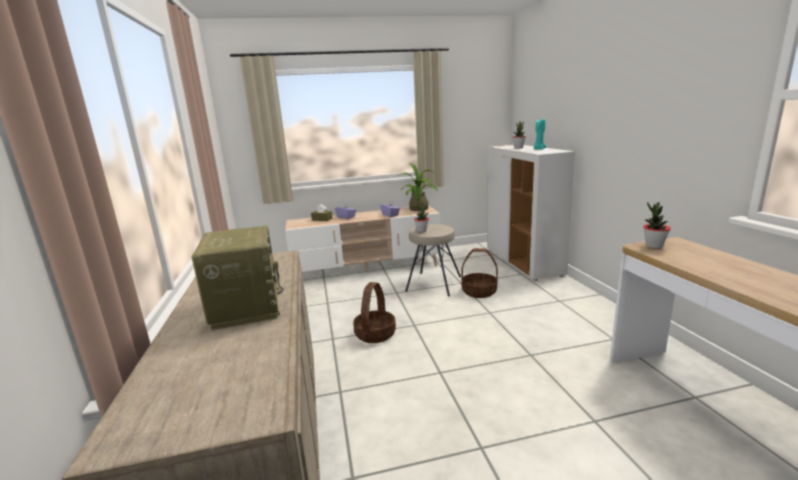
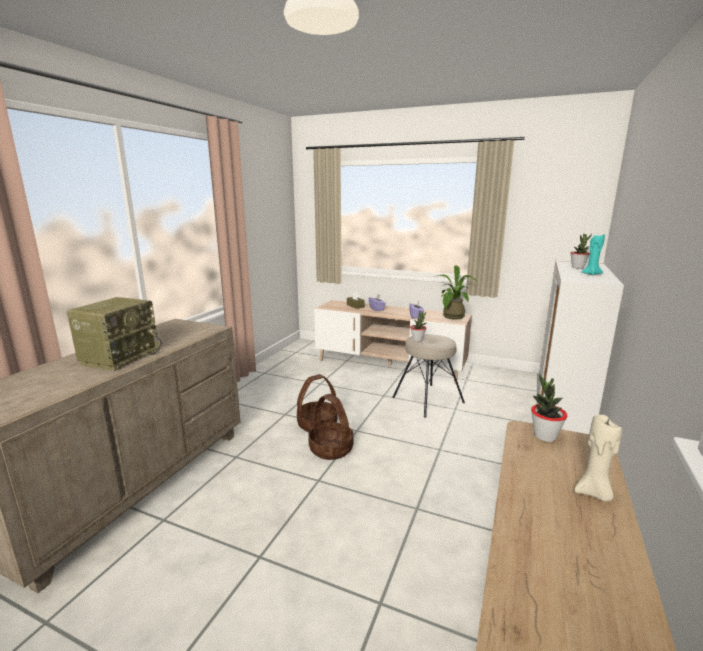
camera: 35 degrees right, 0 degrees up
(479, 291) = (460, 425): basket -> basket (331, 449)
(727, 260) = (594, 493): none -> beige candle

